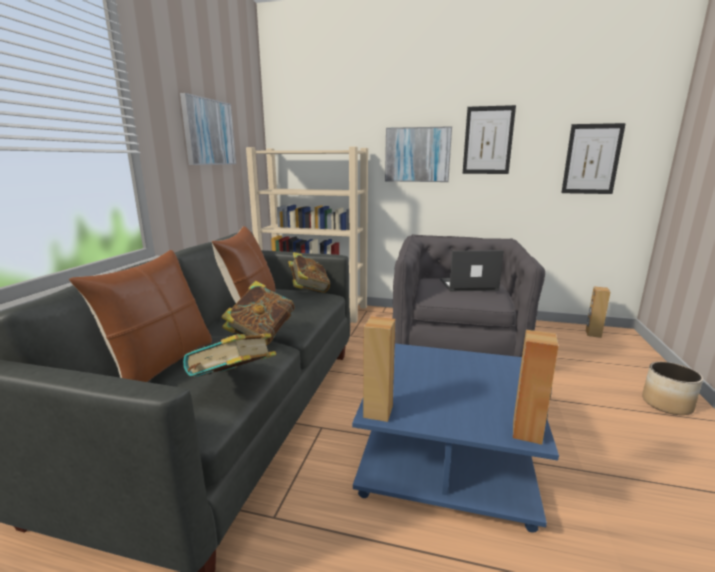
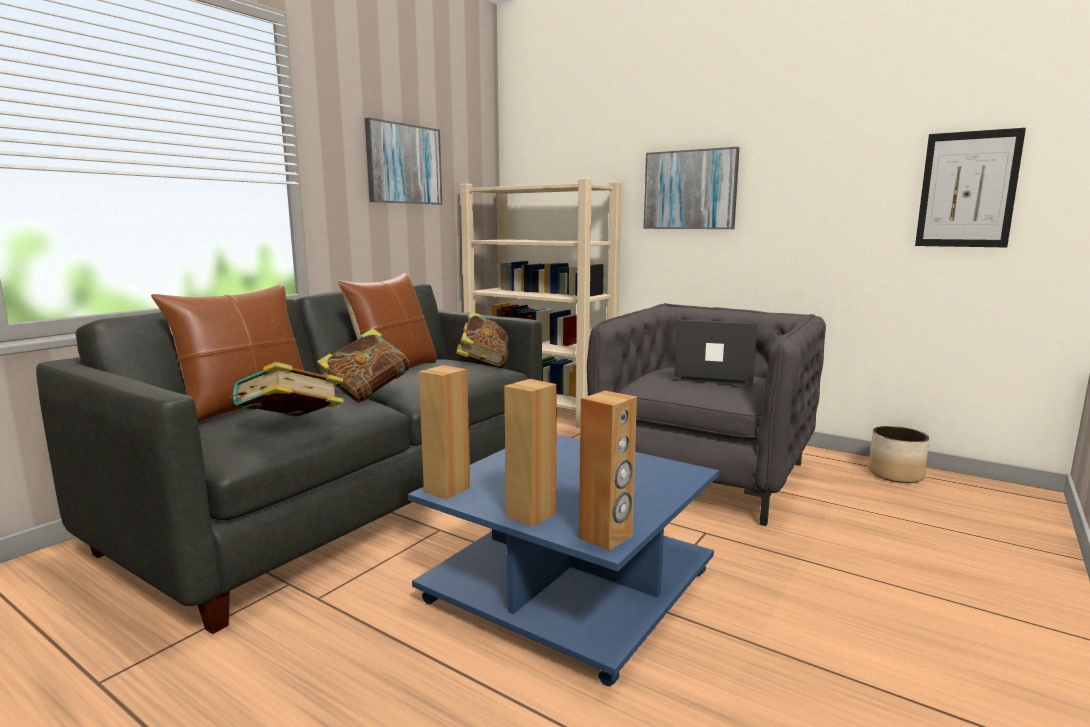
camera: 20 degrees right, 5 degrees down
(488, 140) = (793, 165): picture -> none
(593, 334) = (967, 489): brown speaker -> brown speaker (530, 515)
(667, 404) = (1005, 599): planter -> planter (895, 475)

